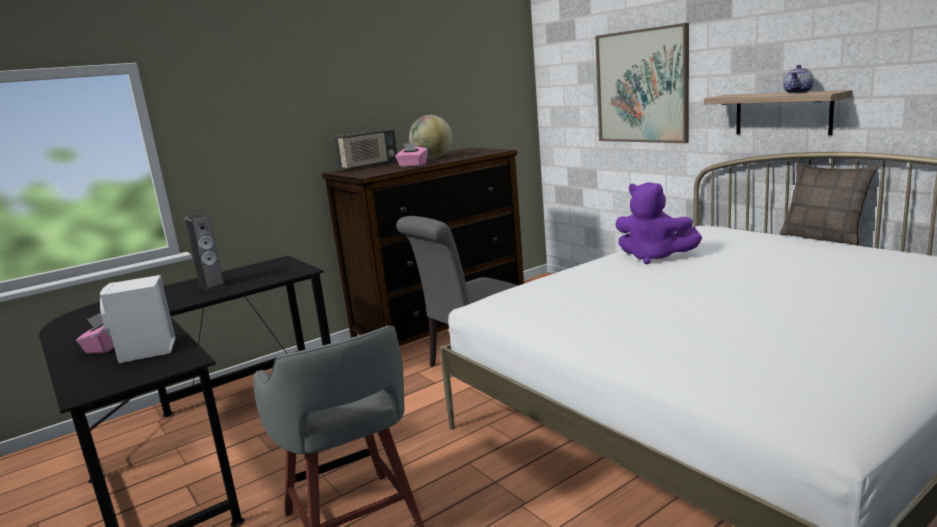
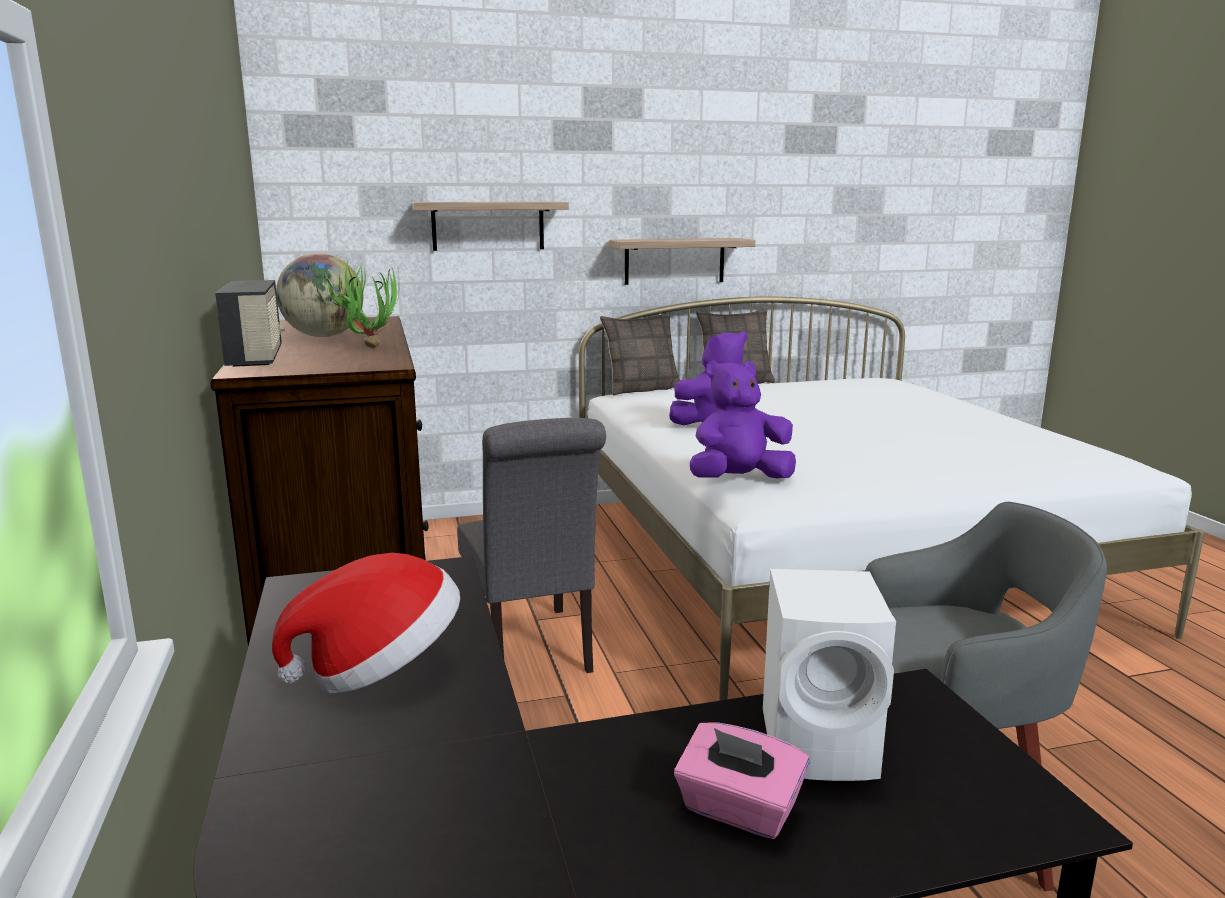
camera: 70 degrees left, 0 degrees up
(211, 286) = (380, 669): speaker -> hat
(412, 165) = (368, 346): pink tissue box -> potted plant
(515, 289) = (739, 480): none -> purple plush toy
(641, 86) = (488, 226): picture -> shelf
(730, 226) = (642, 389): none -> pillow
(798, 92) = (706, 238): teapot -> none

